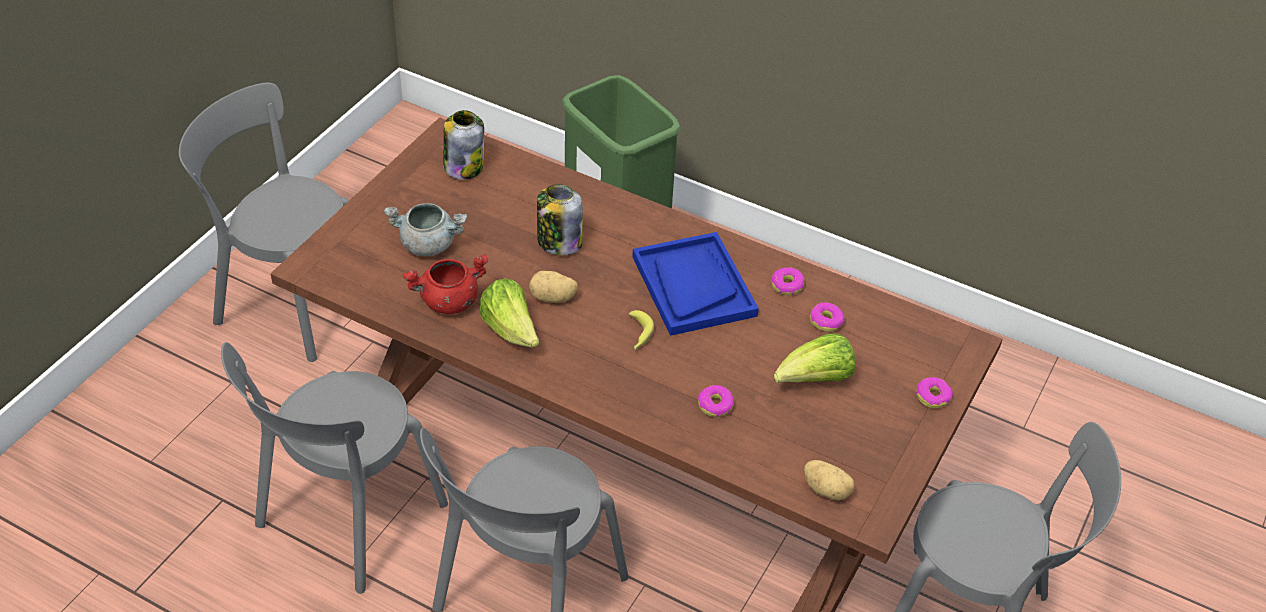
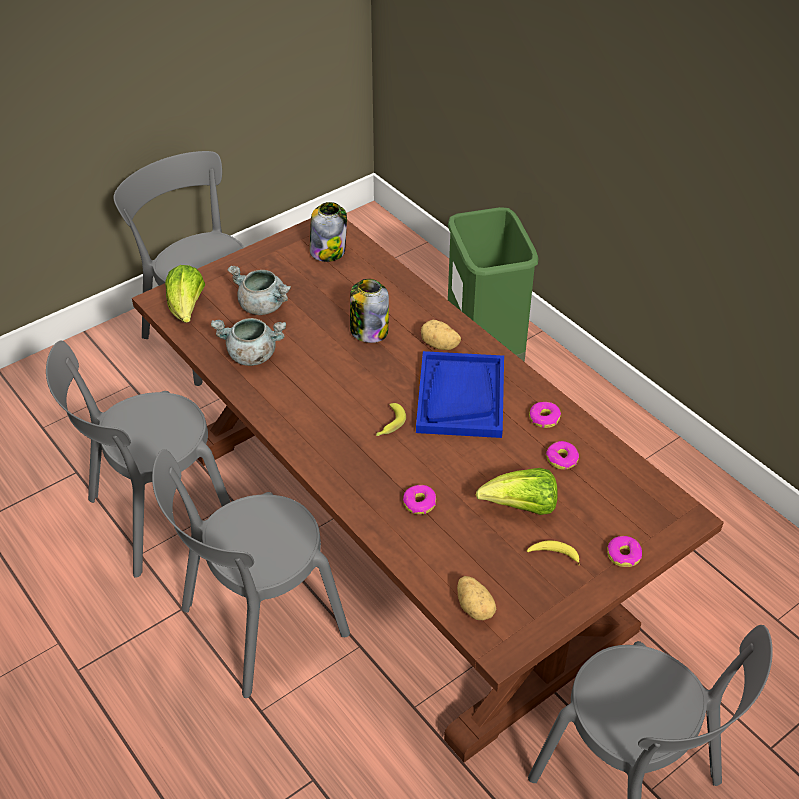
camera: 25 degrees right, 0 degrees up
(449, 302) = (251, 355): red cooking pot -> grey cooking pot
(511, 330) = (286, 392): lettuce -> lettuce (187, 309)
(553, 298) = (336, 375): potato -> potato (439, 345)
(870, 415) = (554, 554): none -> banana

